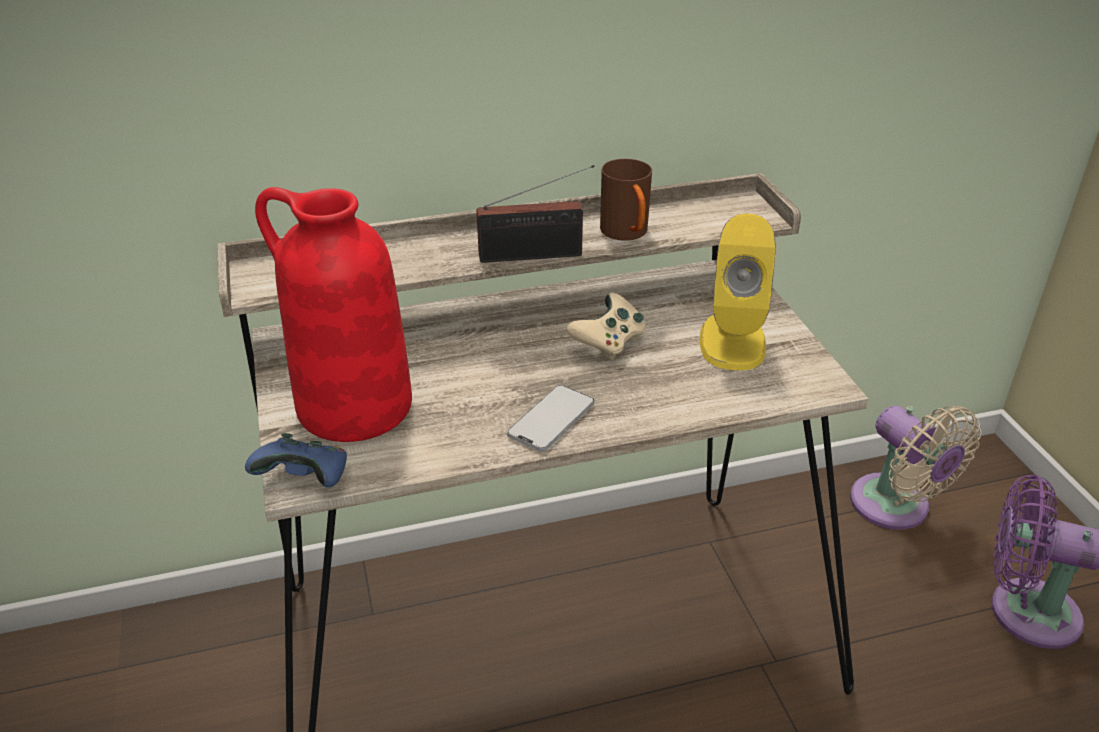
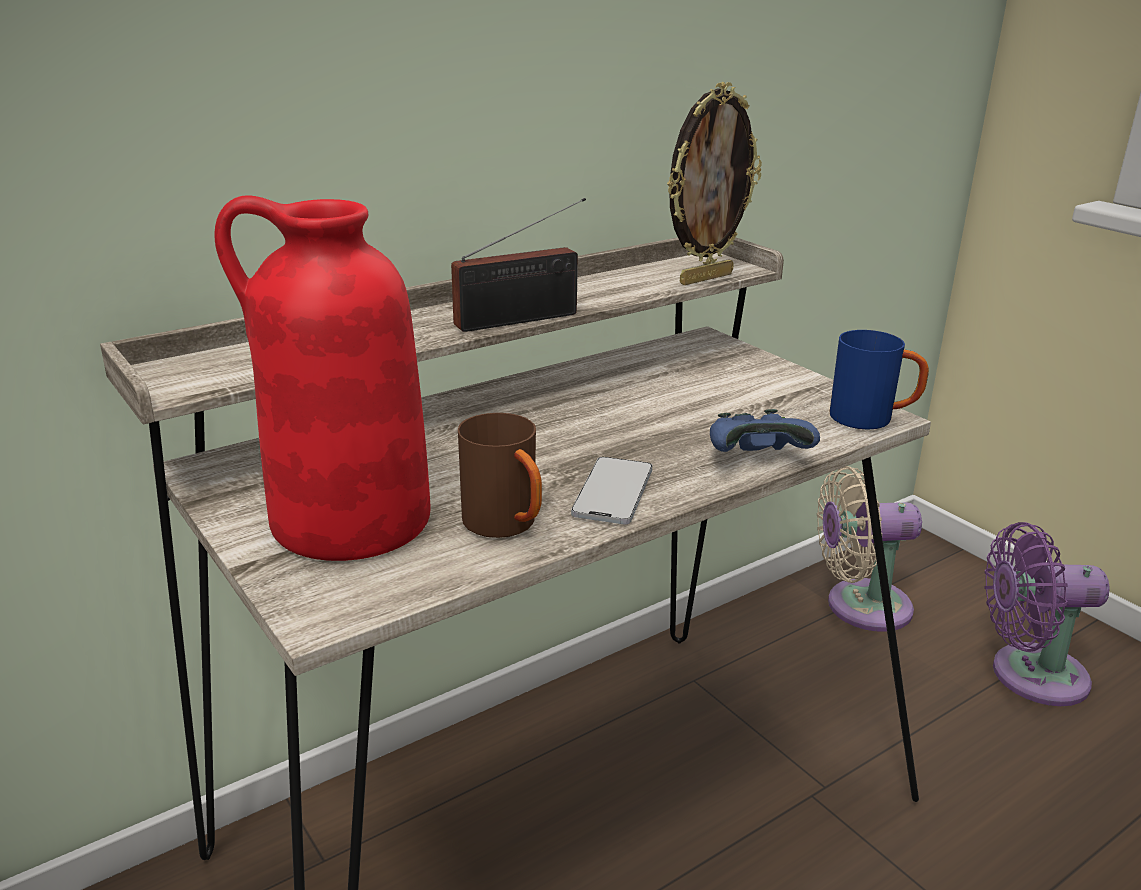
camera: 20 degrees left, 10 degrees down
(306, 480) = (333, 610): blue game controller -> blue game controller (756, 459)
(608, 343) = (624, 414): beige game controller -> none
(627, 234) = (611, 293): brown mug -> brown mug (507, 527)
(720, 227) = (704, 278): none -> picture frame
(732, 341) = (755, 394): yellow speaker -> none
(815, 387) = (872, 420): none -> blue mug
(895, 508) = (859, 606): beige fan -> beige fan turned 135 degrees clockwise

